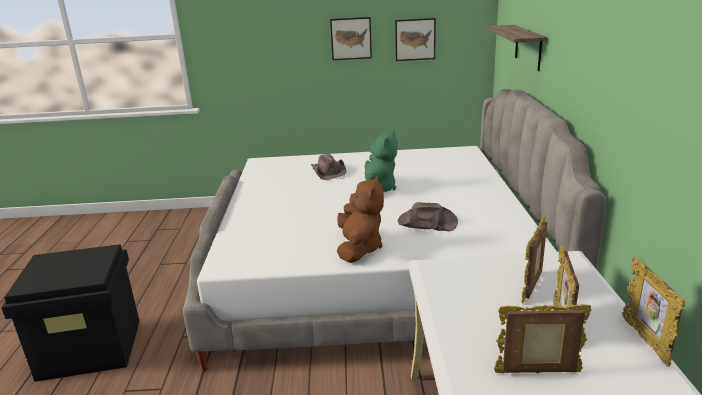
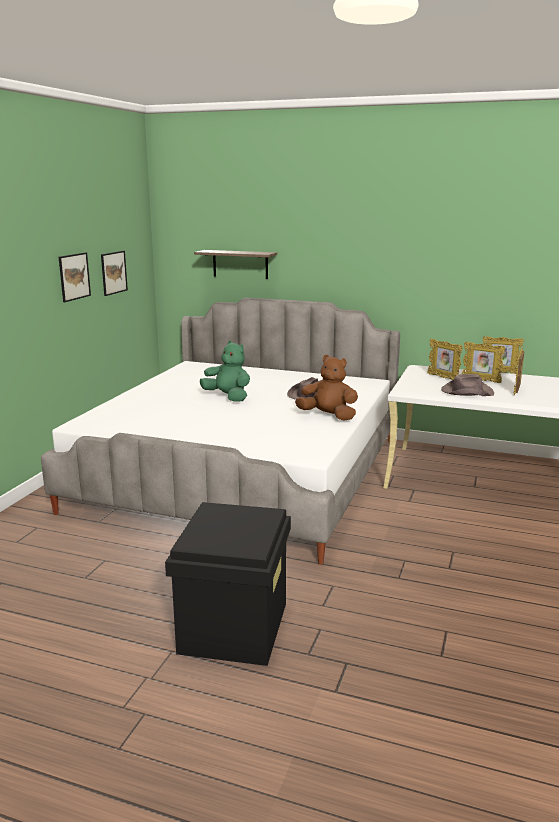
camera: 70 degrees left, 5 degrees down
(329, 171) = (159, 405): brown hat -> brown hat (466, 392)

